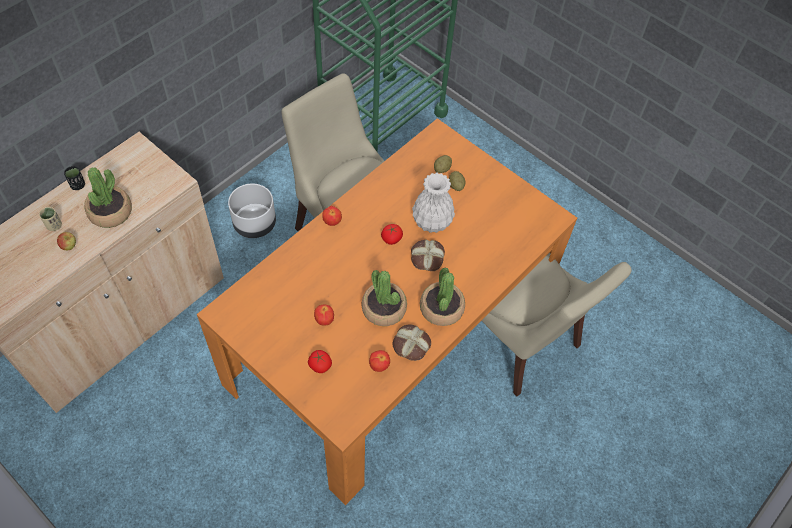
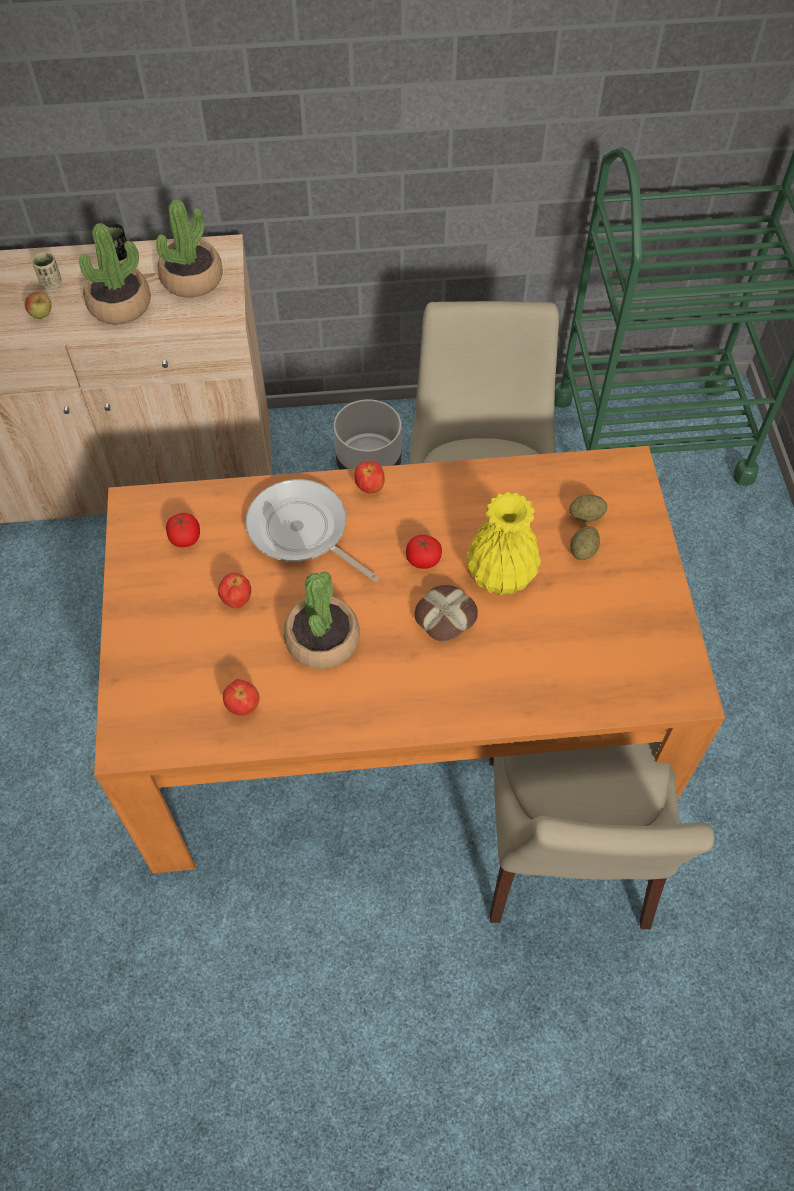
camera: 45 degrees right, 0 degrees up
(320, 365) = (176, 650): tomato -> tomato (185, 538)
(321, 265) = (302, 531): none -> frying pan
(410, 345) = (308, 711): bread -> none
(431, 221) = (501, 573): white vase -> yellow vase
(441, 308) = (396, 695): potted plant -> potted plant (192, 279)

